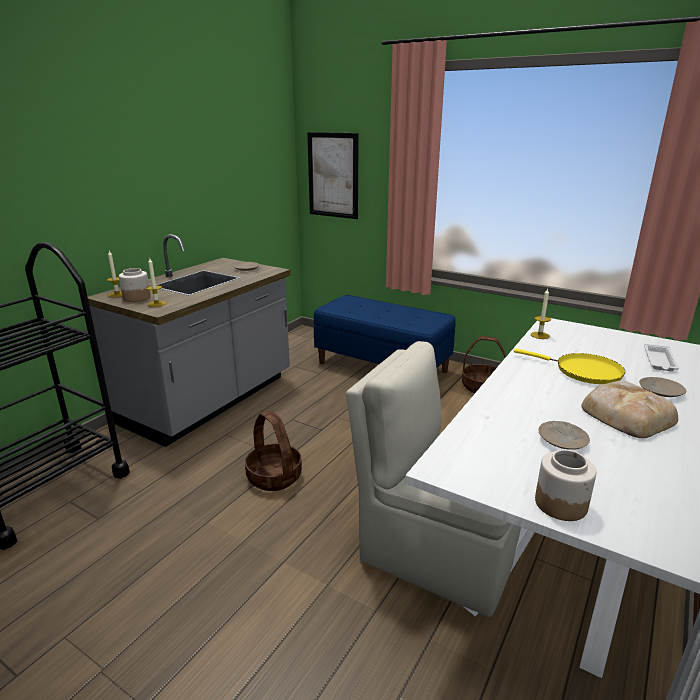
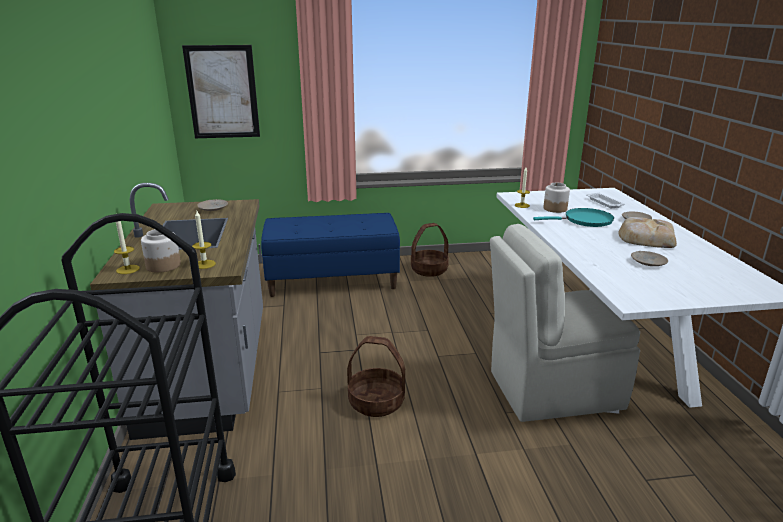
camera: 40 degrees left, 0 degrees up
(561, 504) = (705, 293): jar -> jar (555, 209)
(583, 371) = (585, 221): yellow frying pan -> turquoise frying pan

